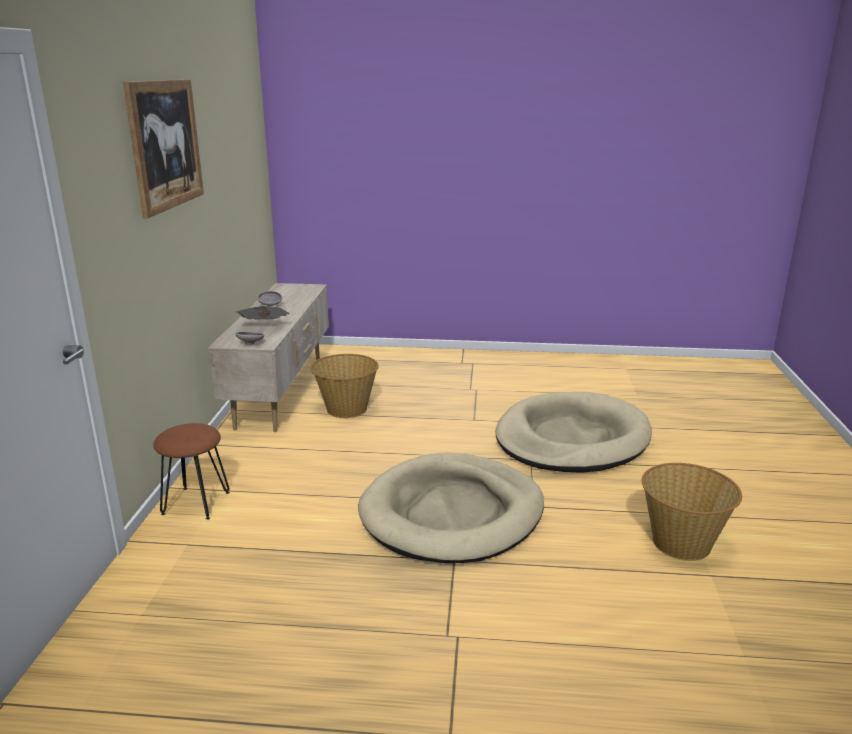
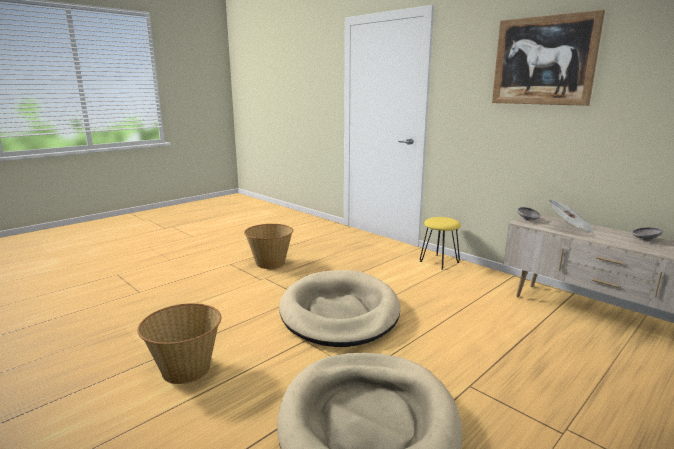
camera: 130 degrees right, 5 degrees down
(196, 502) = (439, 262): brown stool -> yellow stool
(346, 409) = (545, 332): basket -> basket (270, 263)

